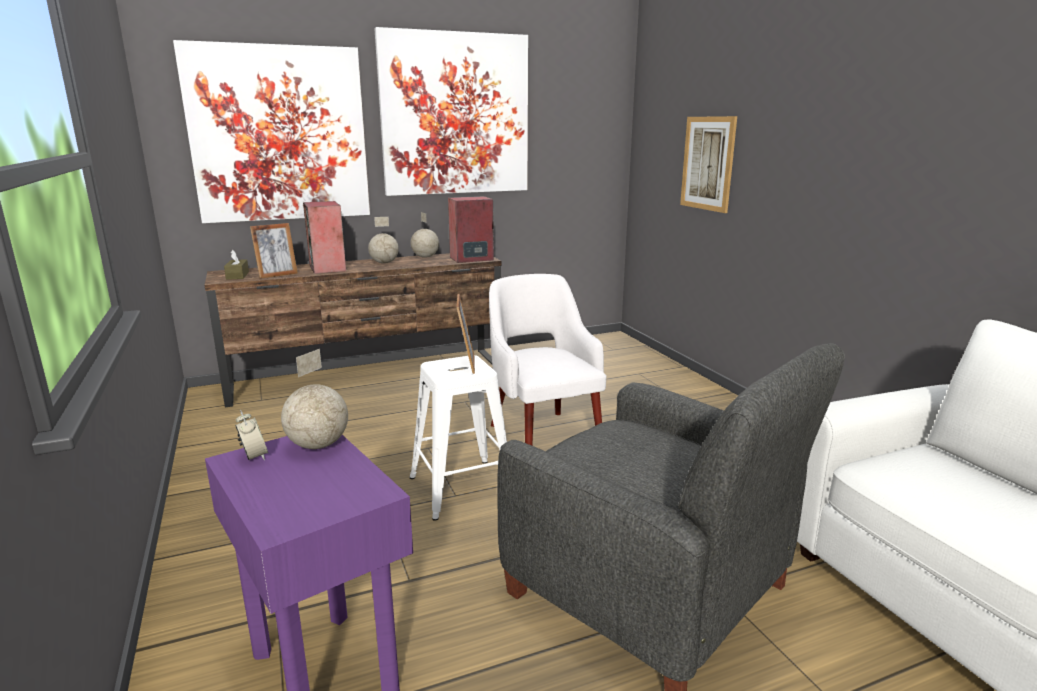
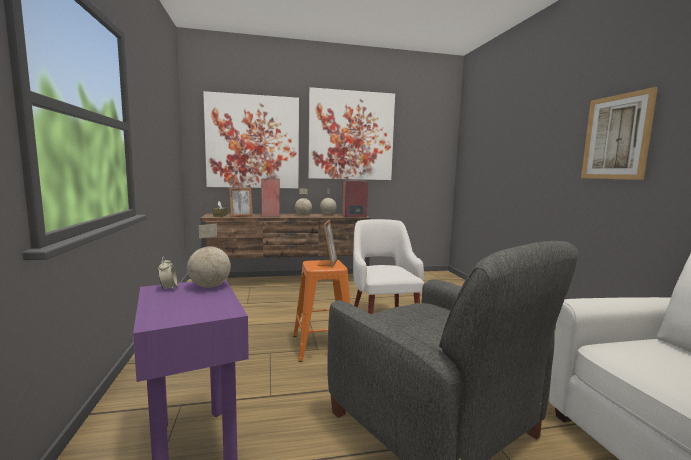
camera: 10 degrees right, 10 degrees down
(461, 489) = (322, 346): white stool -> orange stool
(708, 163) = (501, 163): picture -> picture (616, 137)

